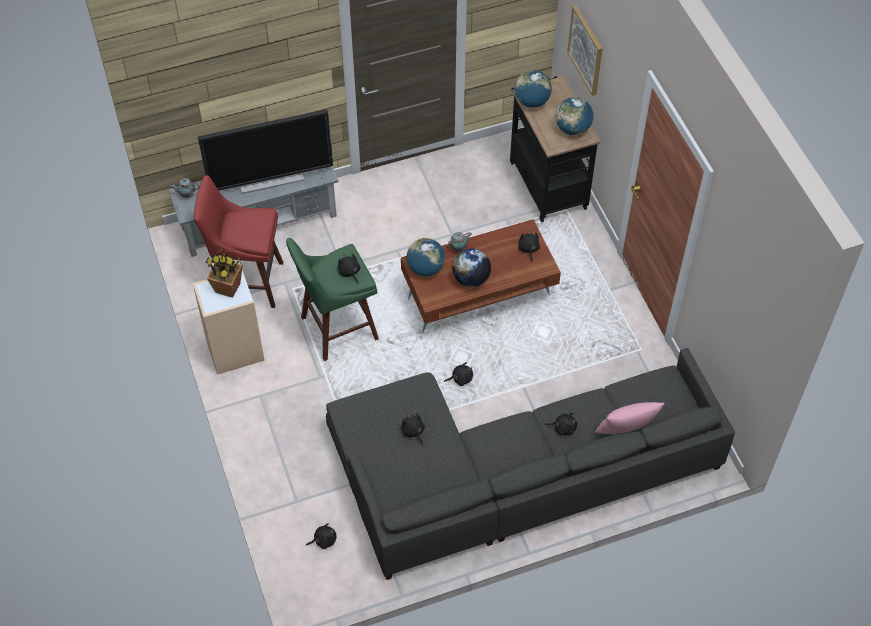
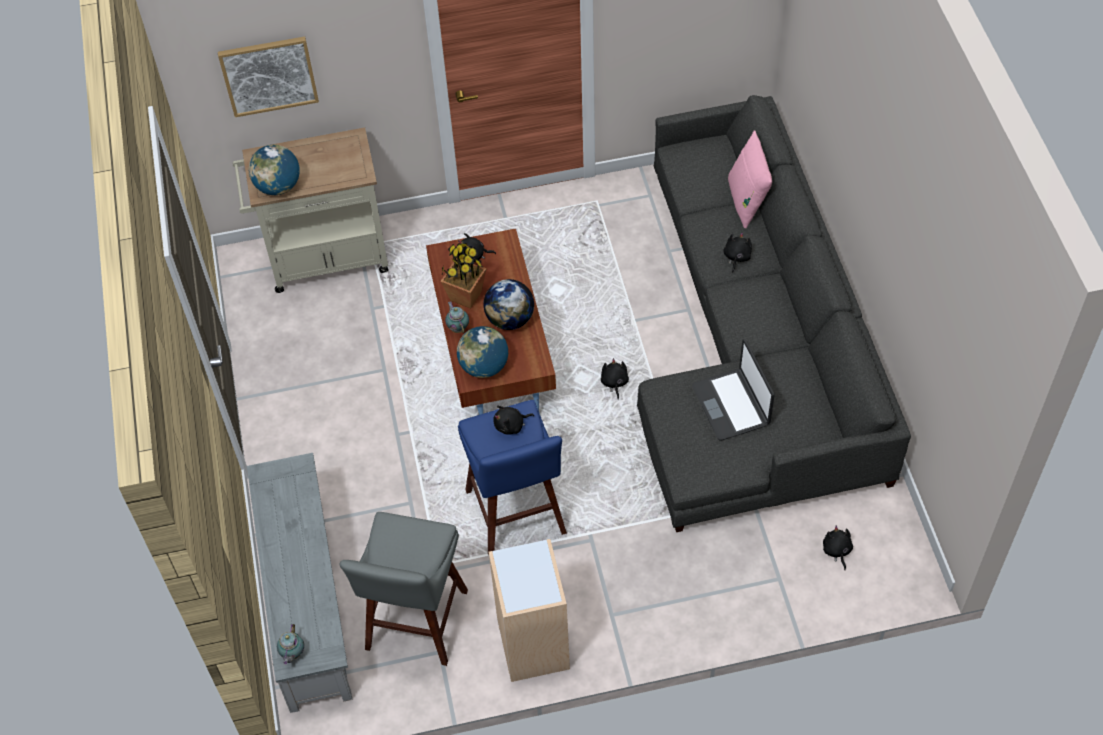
camera: 80 degrees left, 0 degrees up
(228, 287) = (519, 570): potted plant -> potted plant (465, 296)
(248, 282) = (415, 622): red stool -> grey stool
(271, 179) = (290, 537): television -> none
(337, 329) = (515, 514): green stool -> blue stool
(413, 432) = (731, 405): black plush toy -> laptop
(546, 183) = (324, 259): black cart -> beige cart
(573, 129) = (337, 151): globe -> none

